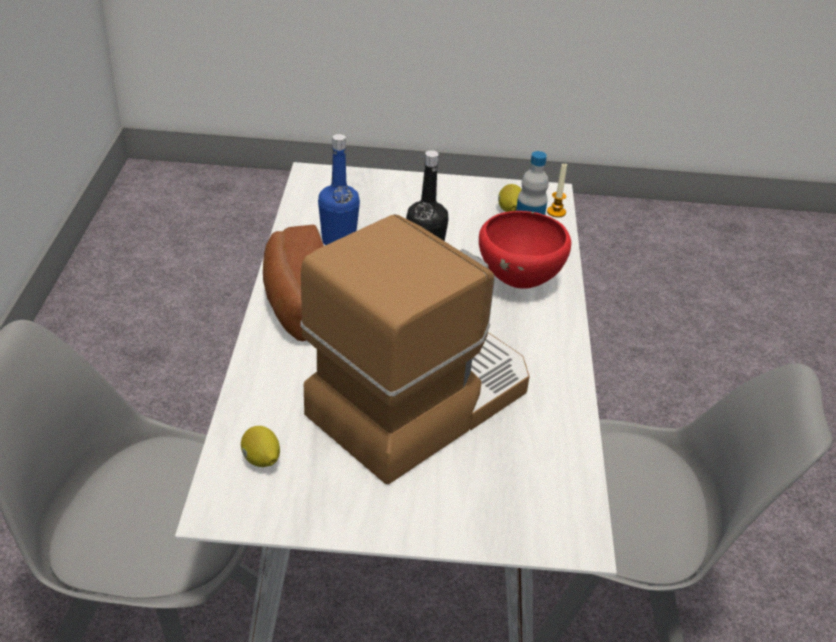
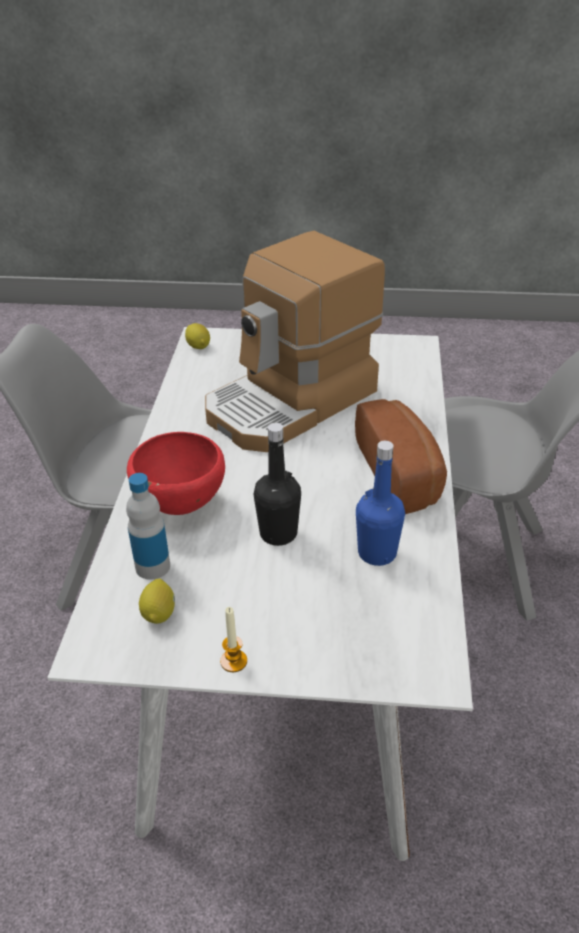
camera: 175 degrees left, 0 degrees up
(261, 460) = (399, 367): lemon -> lemon (198, 346)
(556, 212) = (97, 613): candle -> candle (233, 661)

